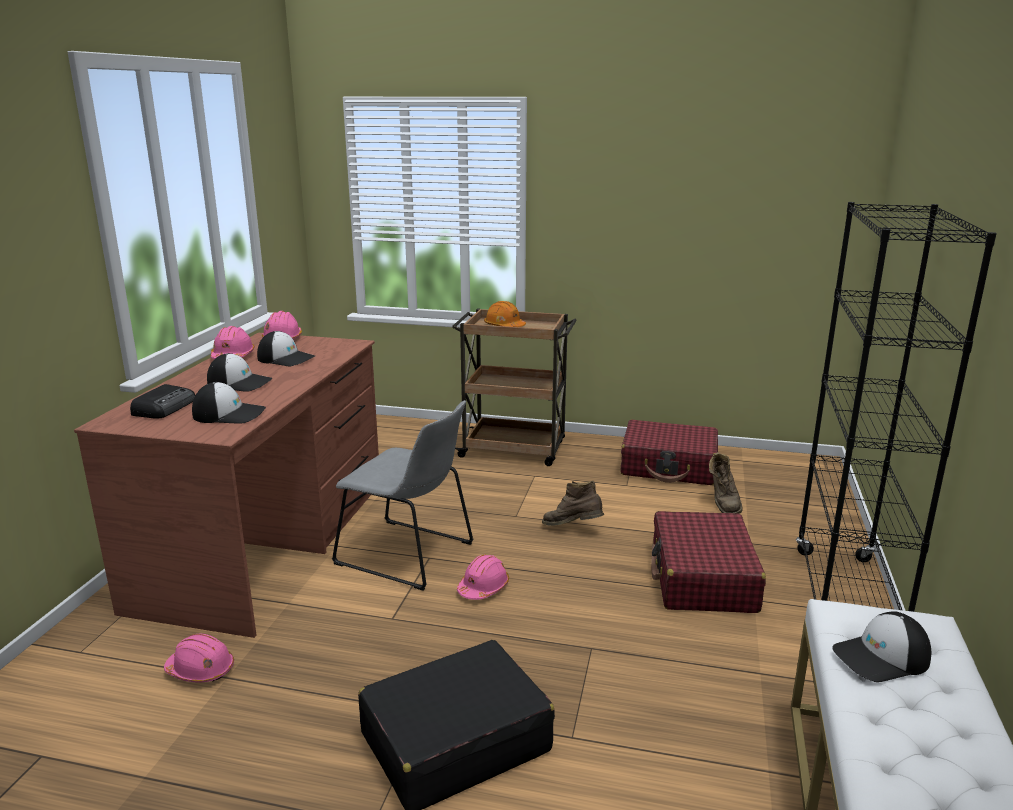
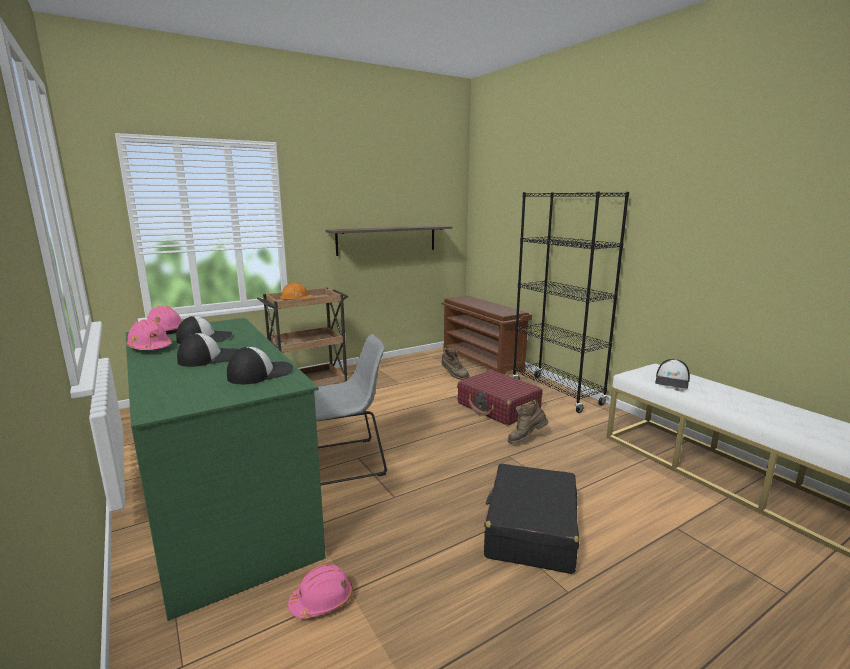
camera: 45 degrees left, 5 degrees down
(165, 407) = (186, 386): radio -> none
(267, 542) = (225, 503): brown desk -> green desk
(483, 588) = (415, 457): pink hard hat -> none
(572, 528) = (408, 411): brown boot -> brown boot (526, 439)
(669, 466) = (404, 369): red suitcase -> none
(694, 251) = (387, 240): none -> shelf
(814, 498) = (482, 361): none -> brown shoe rack

